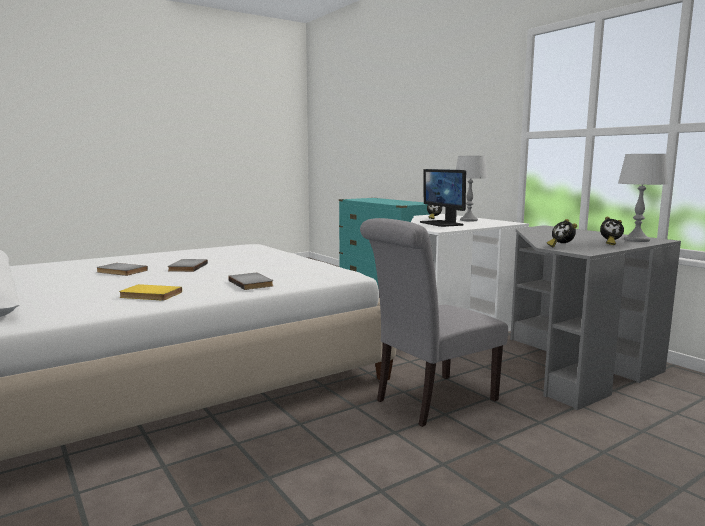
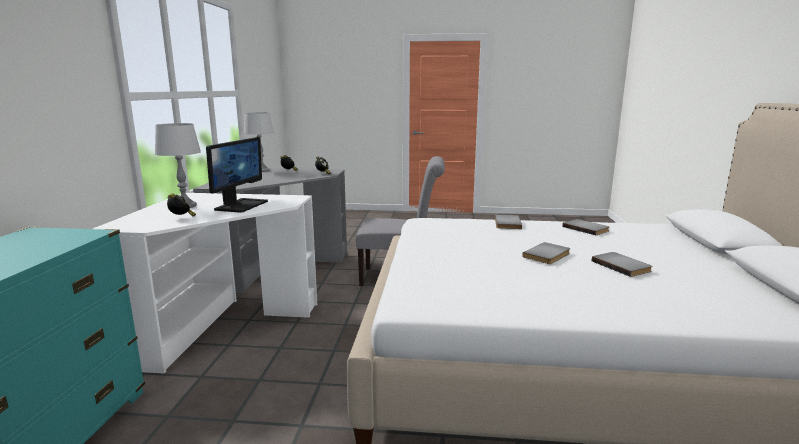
camera: 140 degrees left, 5 degrees up
(149, 295) = (586, 228): yellow book -> grey book

